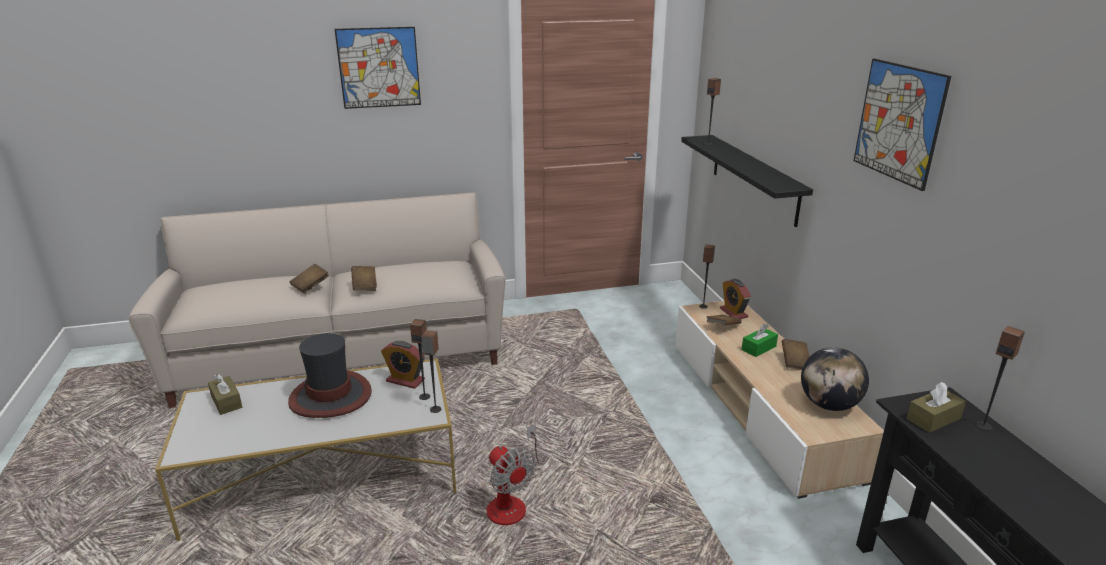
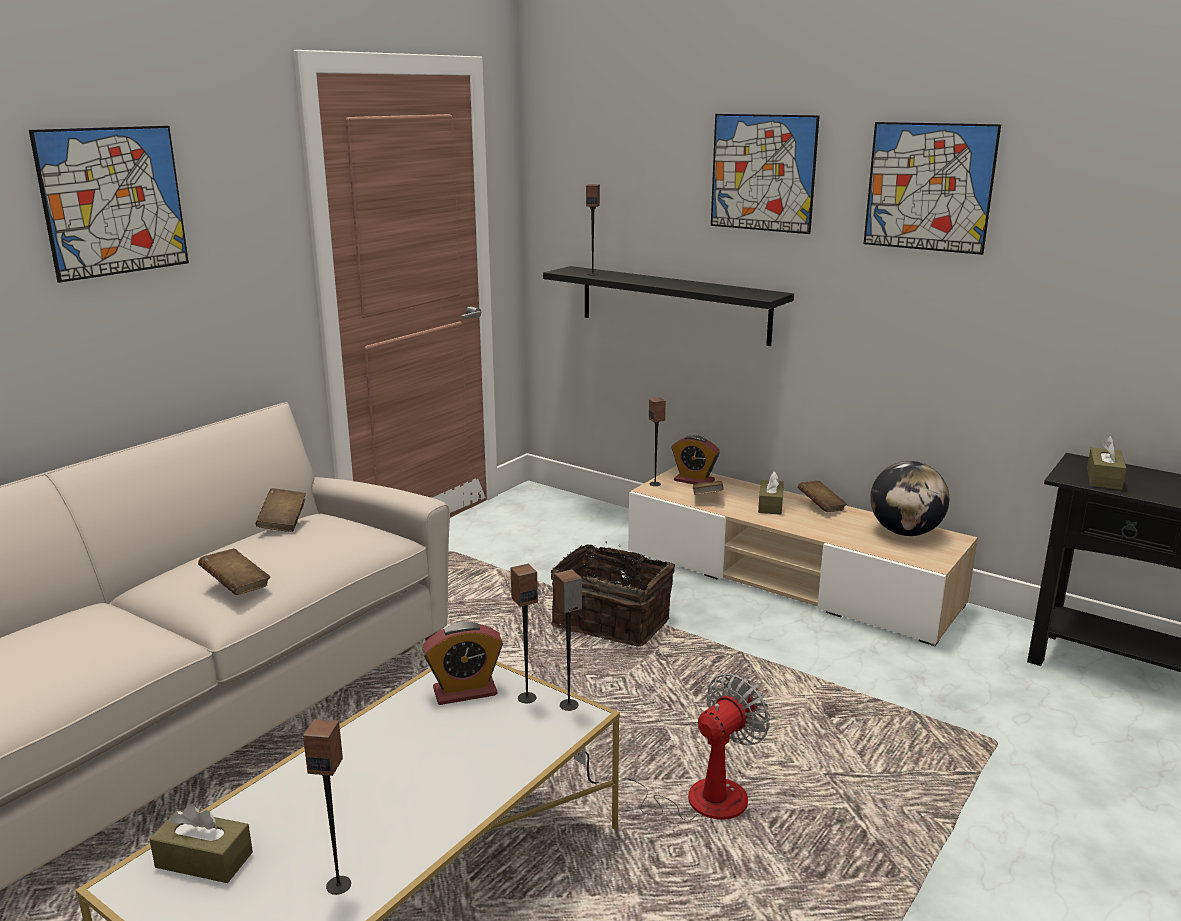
camera: 40 degrees left, 5 degrees down
(310, 286) = (131, 618): brown book -> brown book (283, 522)
(331, 396) = (386, 762): hat -> none
(511, 501) = (694, 799): fan -> fan turned 60 degrees counterclockwise
(608, 386) = (613, 621): none -> basket
(758, 348) = (770, 505): green tissue box -> brown tissue box
(808, 88) = (763, 173): none -> picture
(983, 426) = (1137, 471): speaker -> speaker (339, 885)

